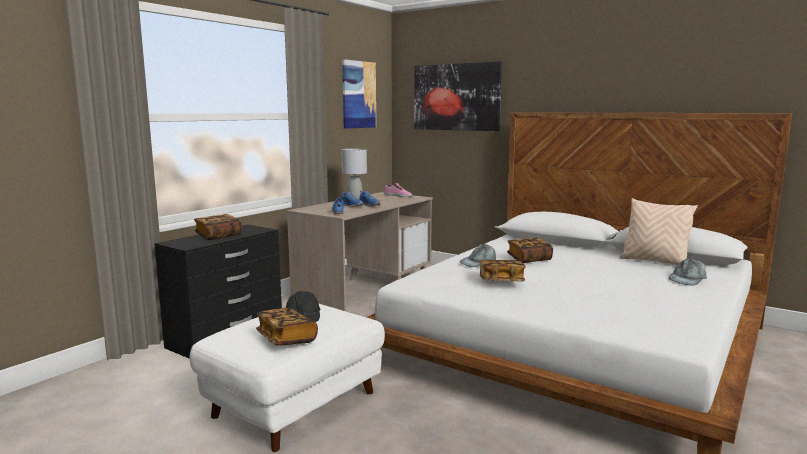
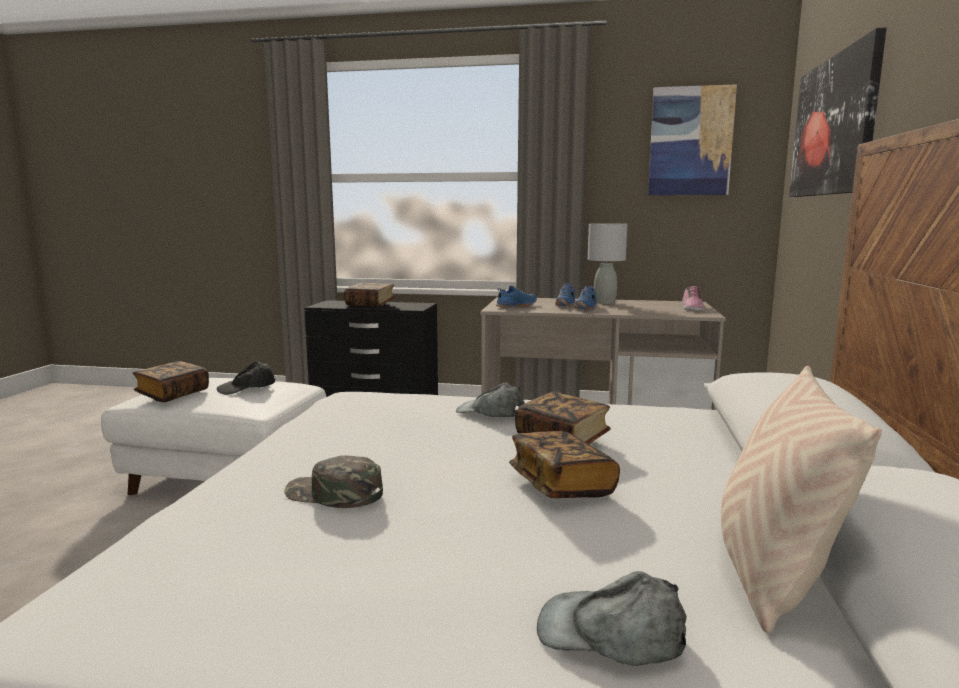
camera: 65 degrees right, 0 degrees up
(501, 281) = (383, 433): book -> book (561, 485)
(573, 297) = (334, 494): none -> green cap

